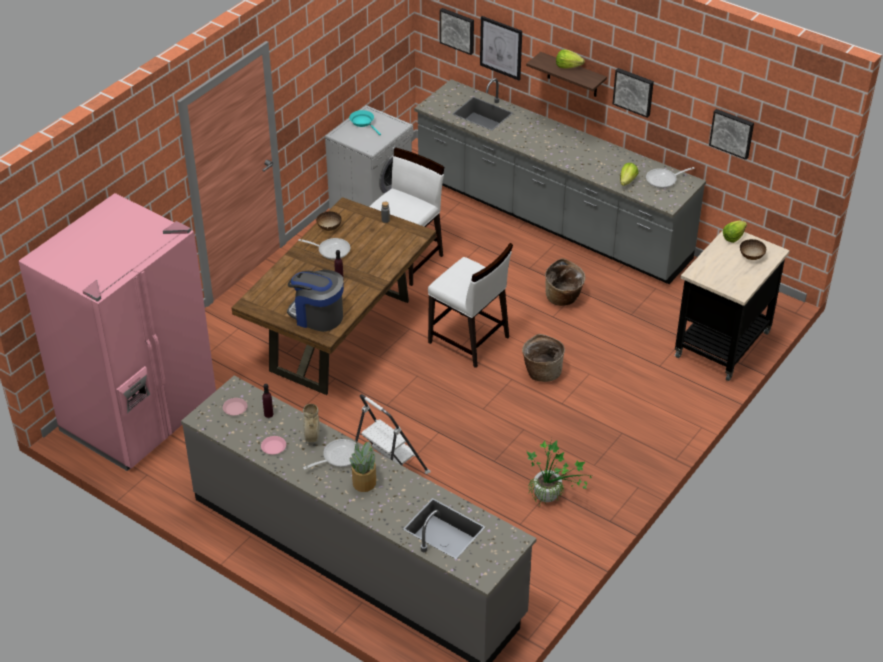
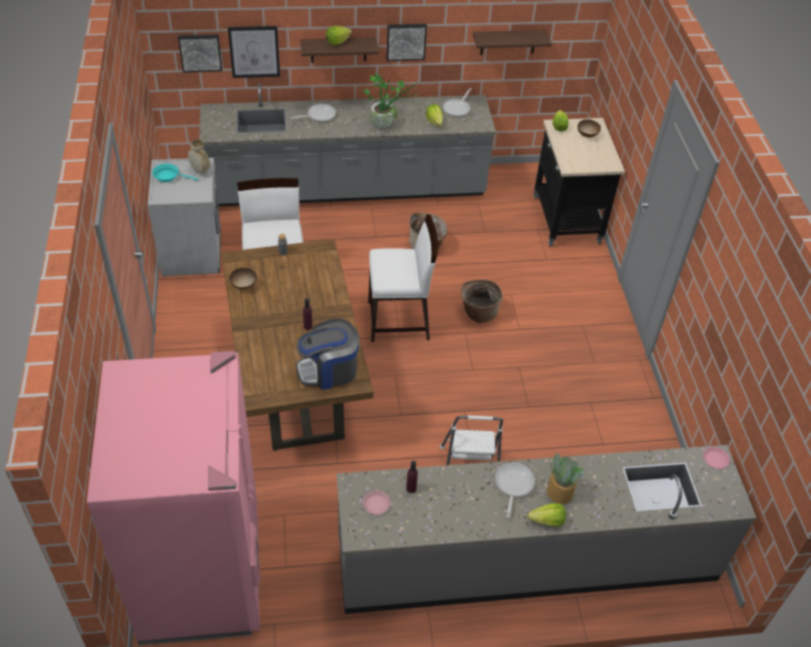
camera: 45 degrees left, 5 degrees up
(273, 447) = (452, 516): pink plate -> pink plate (715, 459)
(312, 437) = (471, 483): beige vase -> beige vase (200, 170)
(331, 250) = (269, 304): frying pan -> frying pan (318, 115)
(331, 492) = (547, 521): none -> lettuce
(552, 497) = (598, 407): potted plant -> potted plant (386, 123)
(732, 133) = (508, 42): picture -> shelf

